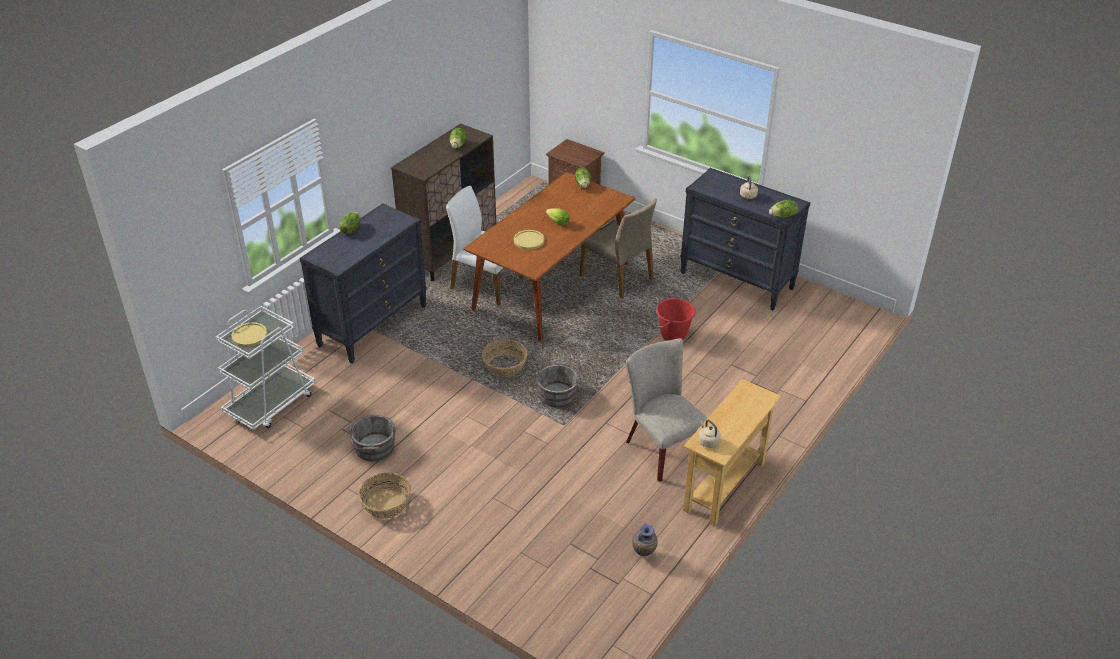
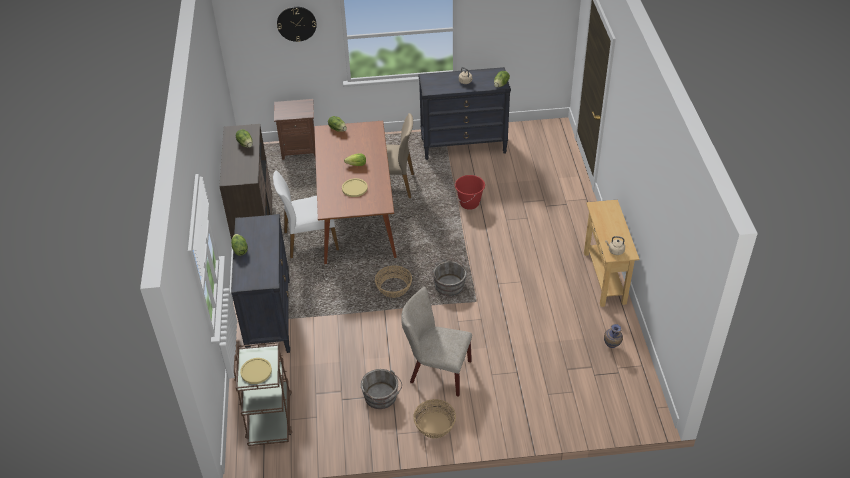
camera: 40 degrees left, 5 degrees up
(271, 403) = (269, 417): white cart -> brown cart
(602, 54) = (296, 23): none -> wall clock
(661, 447) = (546, 278): beige chair -> beige chair (436, 371)

